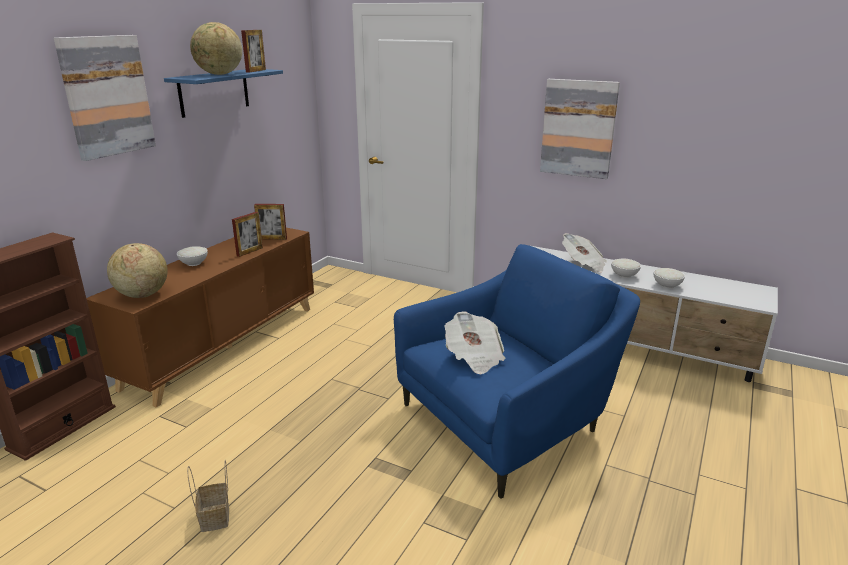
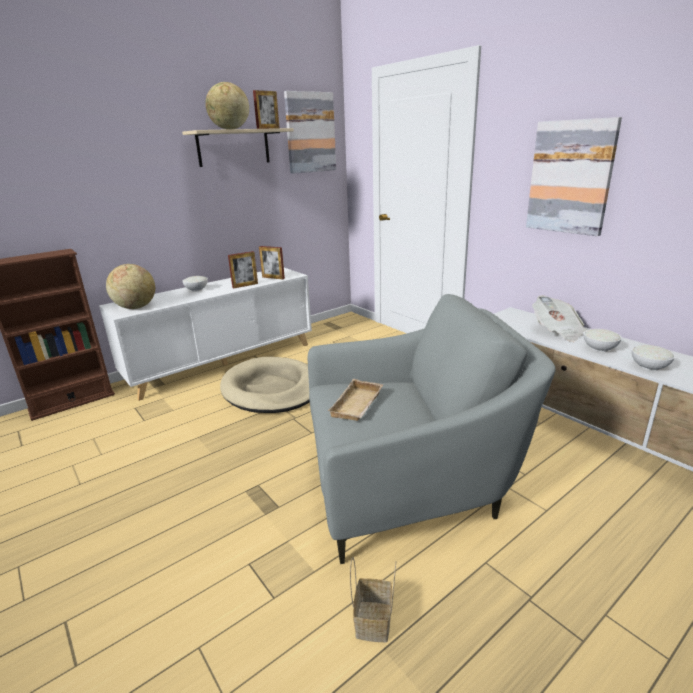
camera: 25 degrees right, 0 degrees up
(107, 96) = (126, 143): picture -> picture (310, 133)
(214, 92) = (233, 147): blue shelf -> beige shelf
(215, 518) = (98, 502): basket -> basket (374, 622)
(224, 345) = (223, 362): brown cabinet -> white cabinet
(309, 364) = (271, 389): none -> beige dog bed
(474, 357) = (358, 405): newspaper -> beige tray
(509, 421) = (409, 482): blue armchair -> grey armchair

